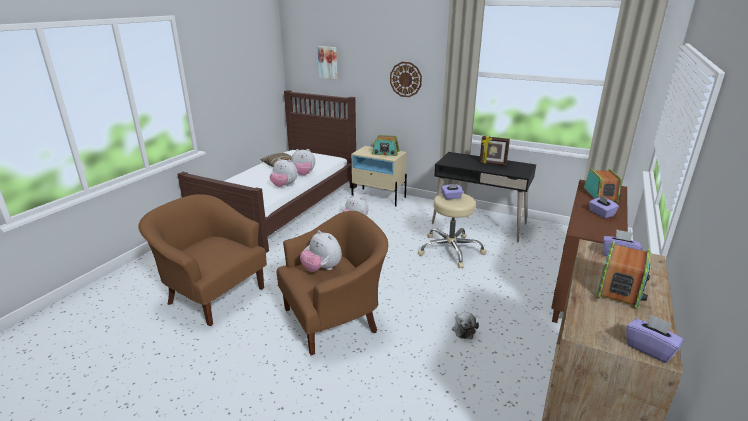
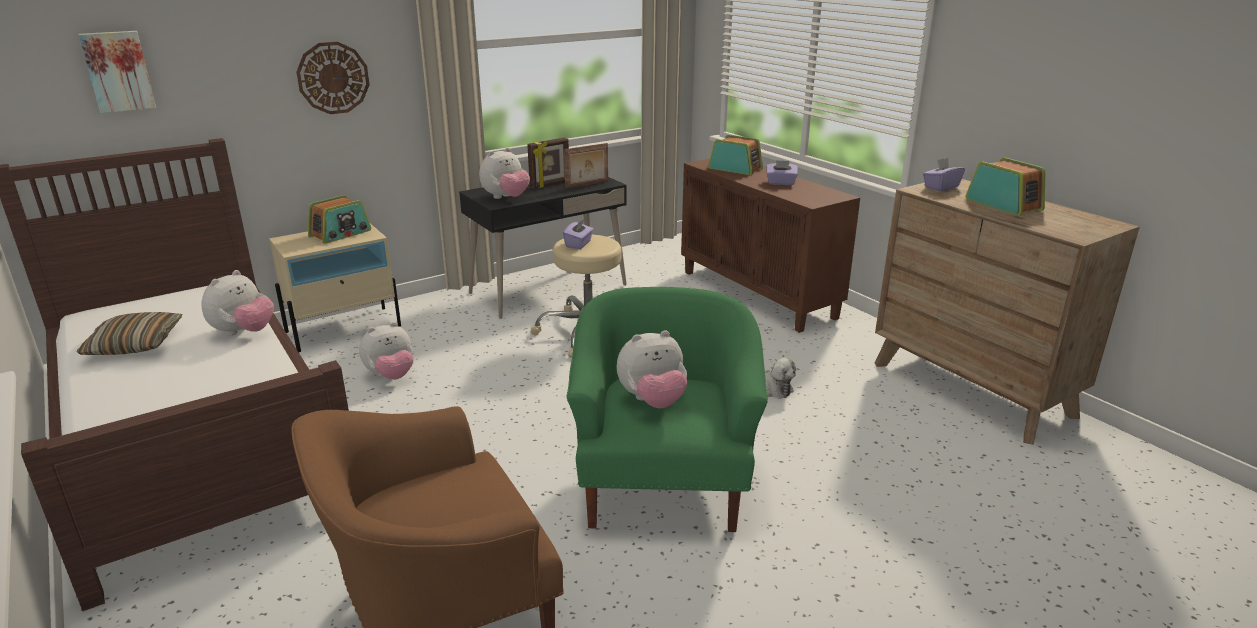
camera: 60 degrees left, 0 degrees up
(284, 186) = (262, 364): plush toy -> plush toy (506, 198)
(334, 320) = (664, 484): brown armchair -> green armchair
(508, 171) = (587, 185): none -> picture frame
(649, 348) = (1105, 224): purple tissue box -> none

